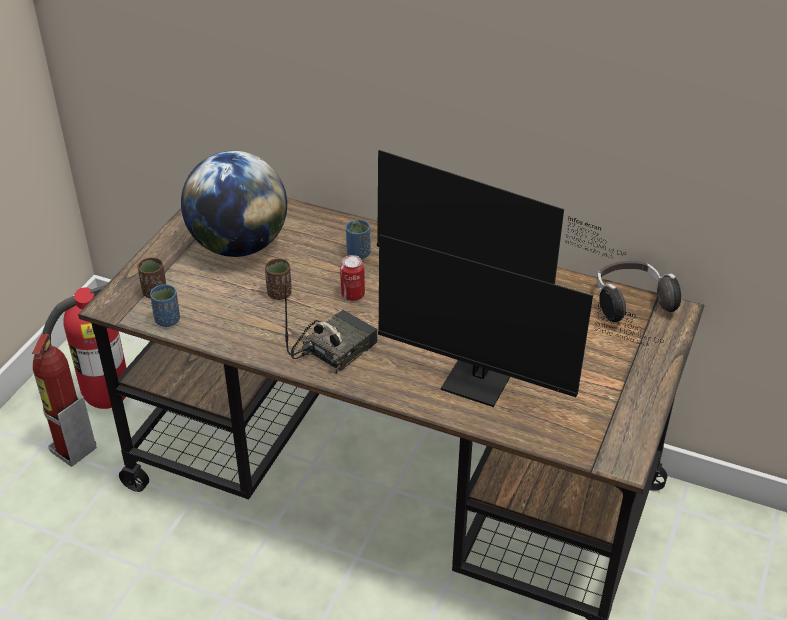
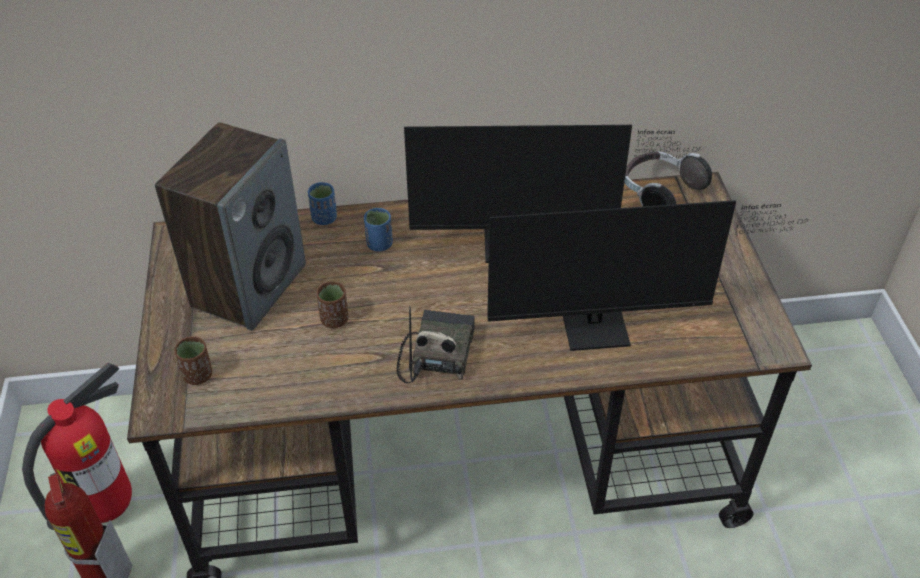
camera: 30 degrees left, 5 degrees up
(167, 320) = (238, 400): blue cup -> blue cup (324, 218)
(239, 246) = (249, 285): globe -> speaker
(352, 295) = (409, 290): can -> none

